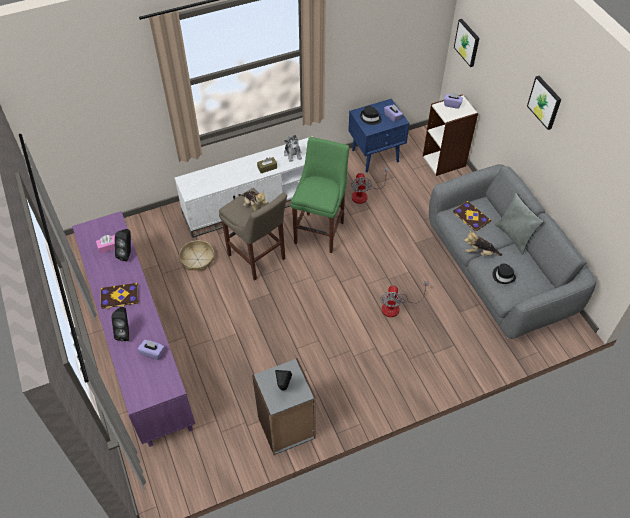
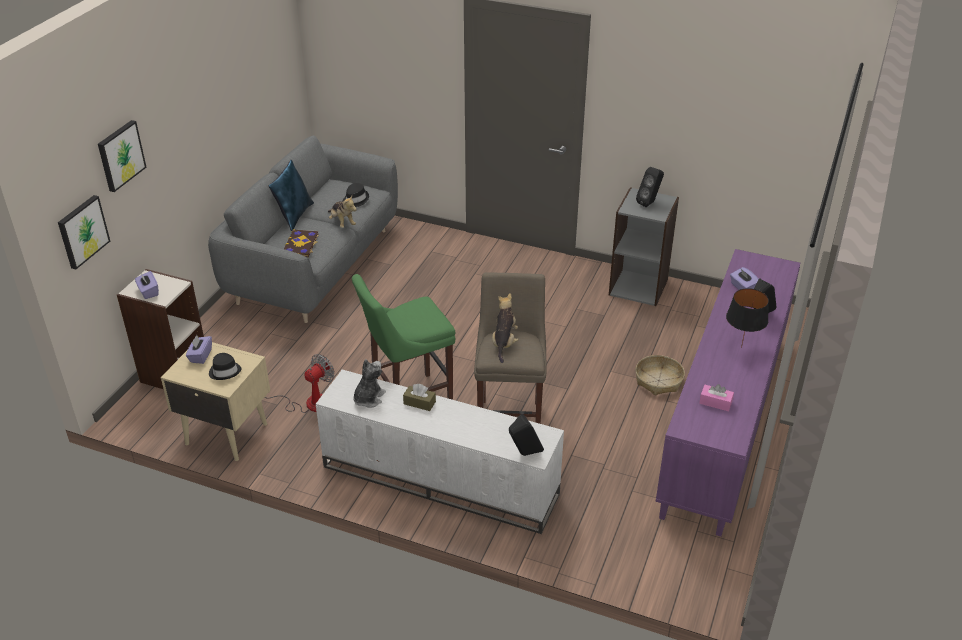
camera: 135 degrees left, 15 degrees down
(119, 297) = (741, 347): book -> black table lamp
(127, 254) = (698, 381): black speaker -> black speaker (524, 454)
(197, 259) = (578, 464): basket -> basket (658, 380)
(376, 156) = (225, 433): blue nightstand -> beige nightstand
(396, 306) = (436, 299): fan -> none
(514, 236) = (294, 216): grey pillow -> blue pillow
(545, 102) = (192, 109): picture -> picture (120, 155)

